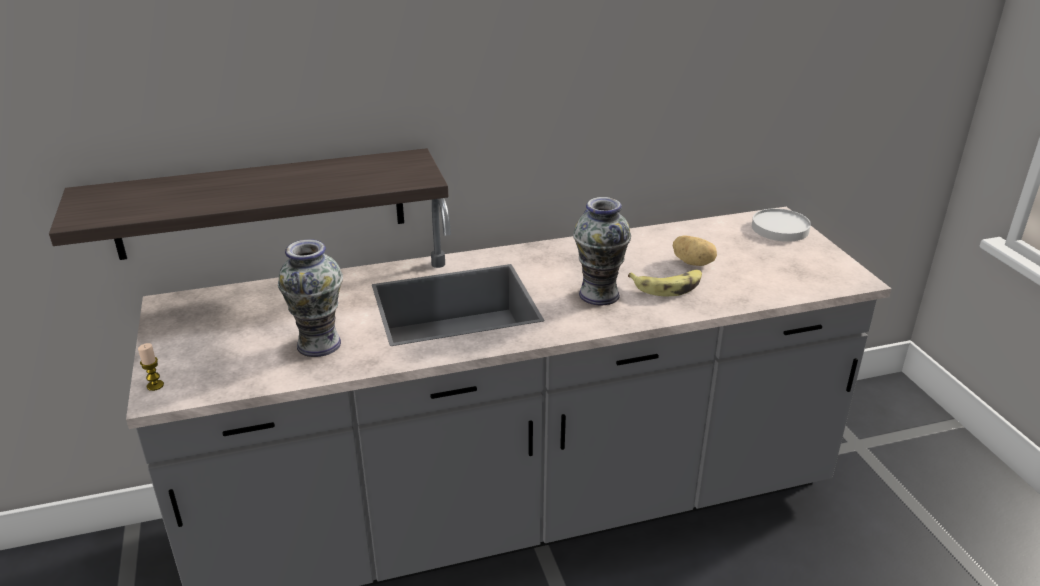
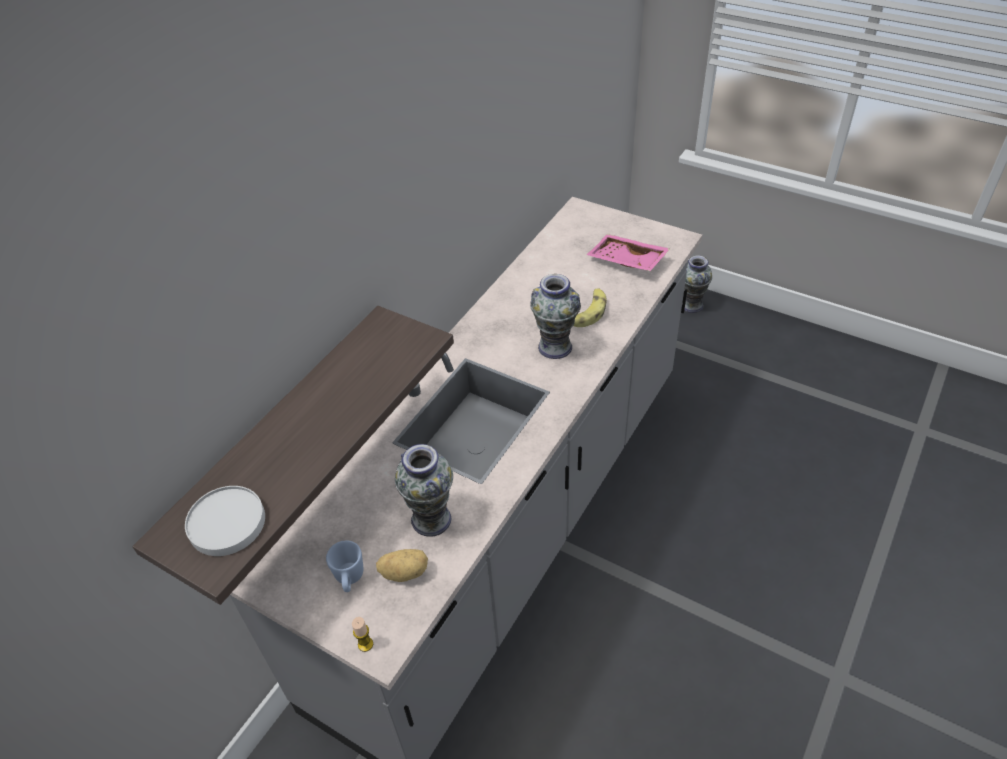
camera: 40 degrees left, 15 degrees up
(211, 343) = (349, 579): none -> blue mug
(693, 263) = (577, 282): potato -> potato (404, 572)
(768, 271) = (626, 261): none -> pink tray
(780, 228) = (591, 219): white plate -> white plate (227, 522)
(942, 446) = (692, 305): none -> vase

